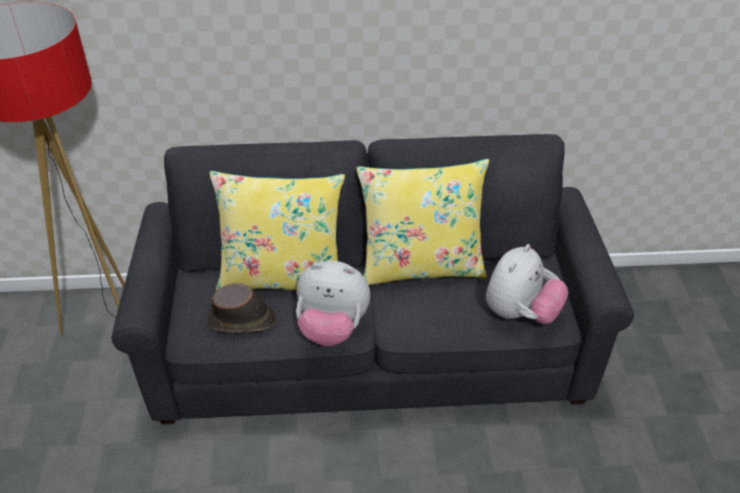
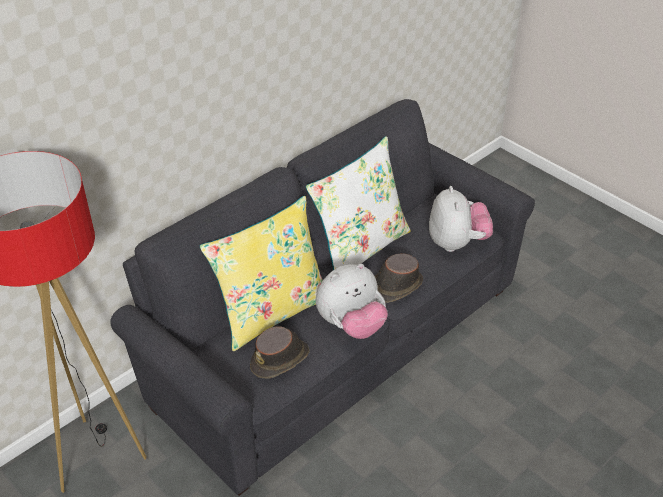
camera: 40 degrees left, 0 degrees up
(411, 319) = (395, 286): none -> brown hat
(420, 266) = (360, 248): yellow pillow -> white pillow

